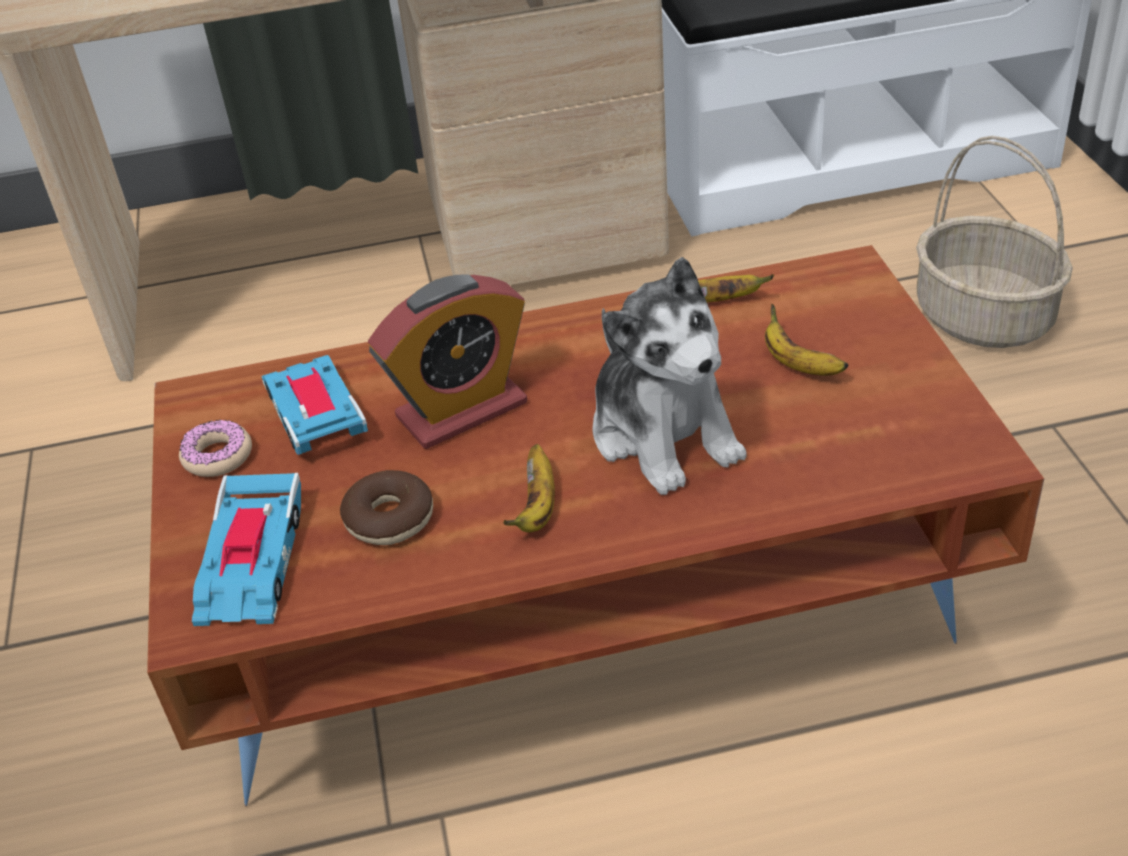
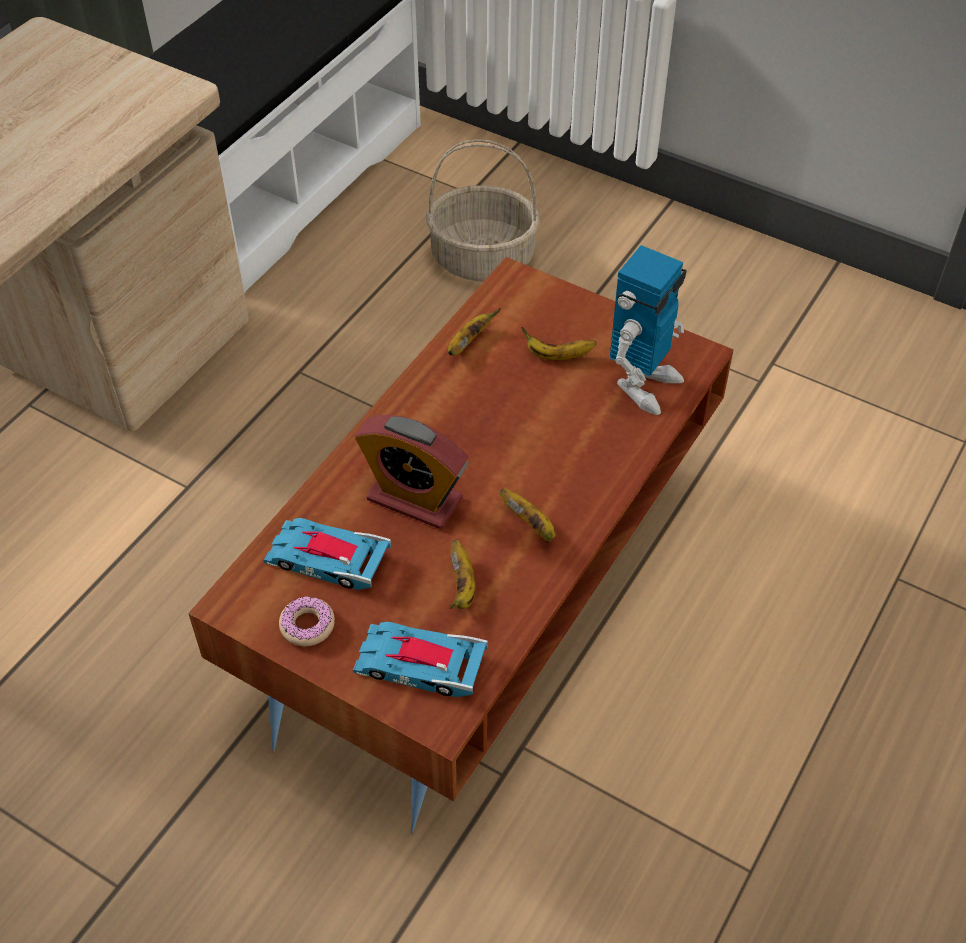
camera: 50 degrees left, 10 degrees up
(252, 560) = (420, 664): toy car -> toy car turned 150 degrees clockwise
(389, 518) = (462, 586): donut -> banana
(462, 410) = (414, 499): alarm clock -> alarm clock turned 105 degrees clockwise
(664, 434) = (541, 440): plush toy -> none
(863, 448) = (643, 384): none -> toy robot

